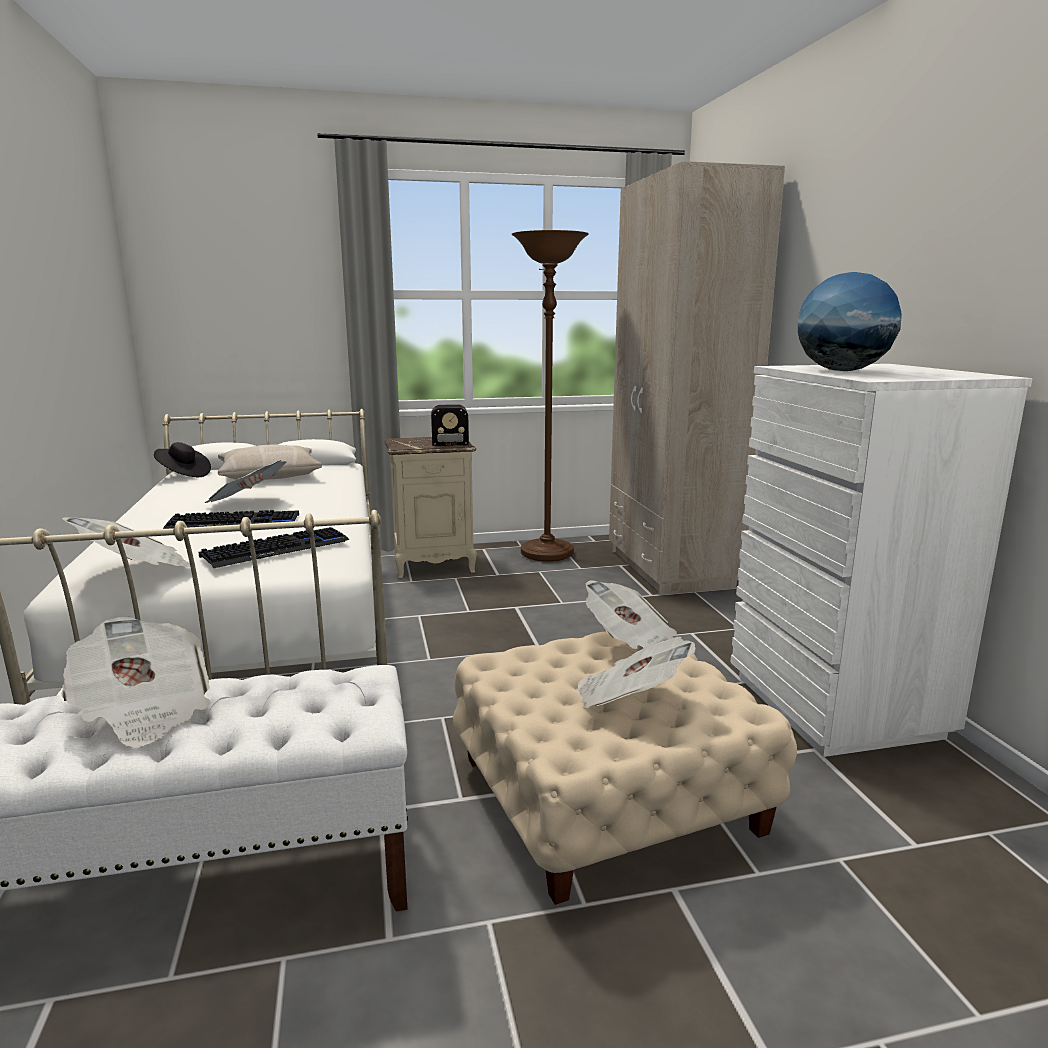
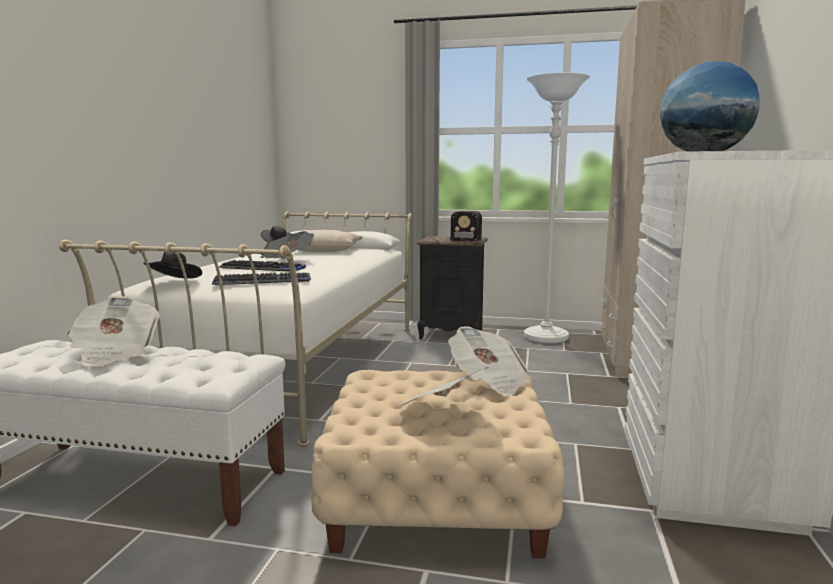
camera: 25 degrees right, 5 degrees down
(137, 570) = (174, 282): newspaper -> black hat
(434, 565) = (452, 334): beige nightstand -> black nightstand
(546, 554) = (545, 337): brown floor lamp -> white floor lamp

